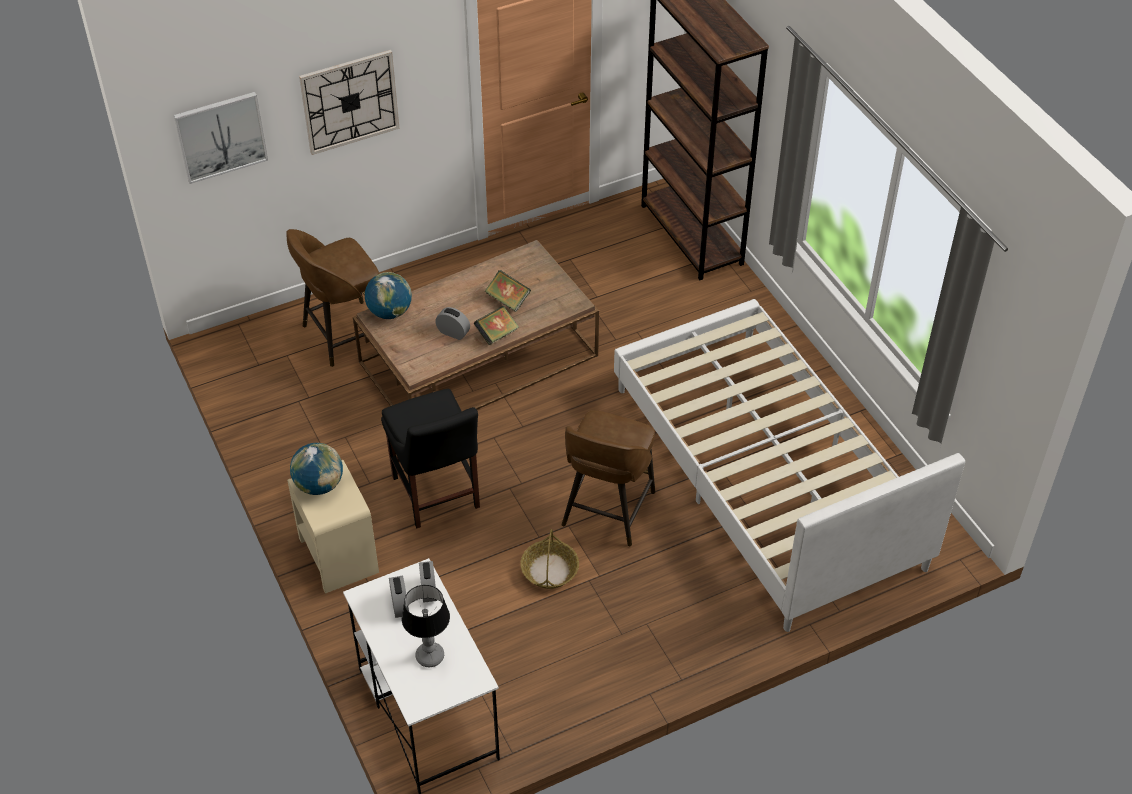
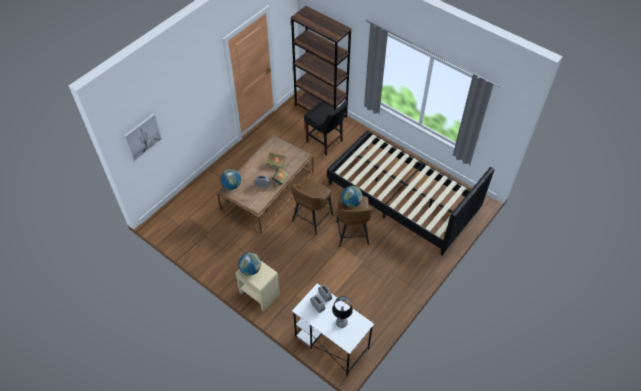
camera: 25 degrees left, 5 degrees up
(344, 334) = (207, 200): brown stool -> brown stool (311, 219)
(349, 101) = (188, 103): wall clock -> none
(437, 496) = (284, 253): black chair -> black chair (325, 142)
(550, 570) = (344, 266): basket -> none
(609, 428) = (351, 203): none -> globe
(766, 476) = (402, 198): white bed -> black bed

